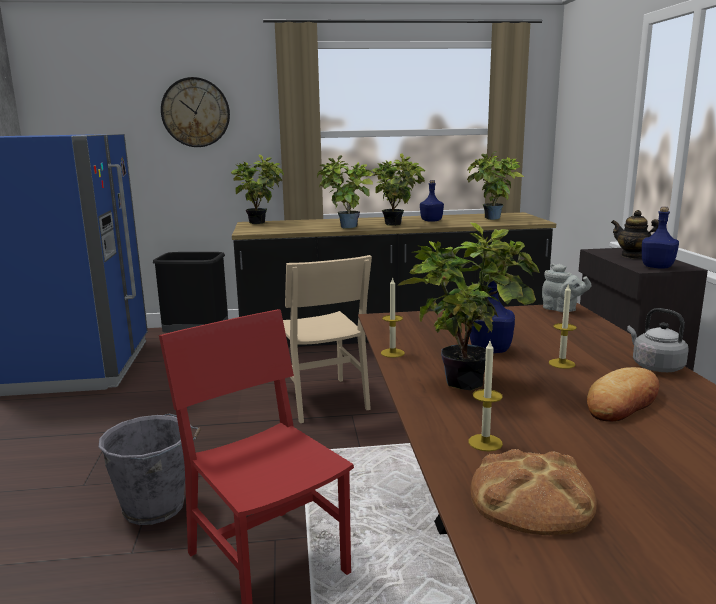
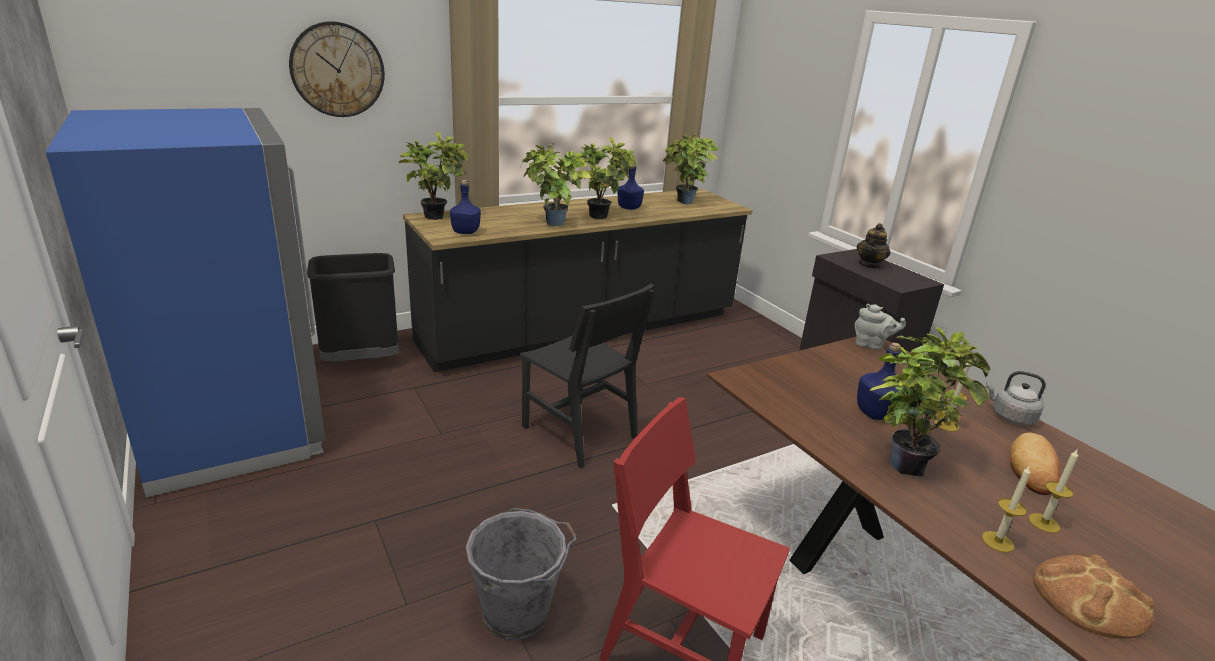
camera: 25 degrees left, 10 degrees up
(322, 399) = (579, 432): beige chair -> black chair
(392, 353) = (805, 432): candle -> candle (1044, 523)
(633, 256) = (870, 265): teapot -> teapot turned 75 degrees counterclockwise
(656, 267) = (904, 282): blue bottle -> blue bottle (465, 232)

